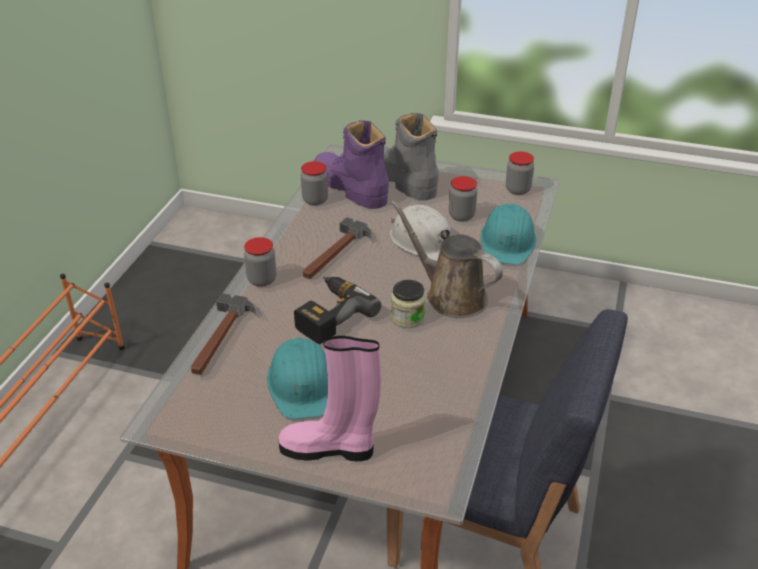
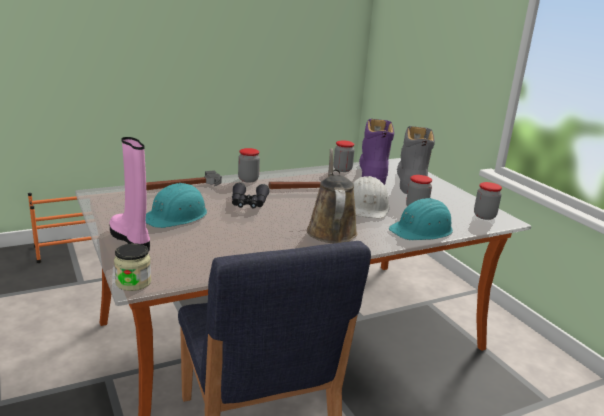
camera: 45 degrees right, 15 degrees down
(329, 315) = (249, 203): power drill -> black binoculars
(407, 317) = (285, 224): jar -> jar (133, 282)

